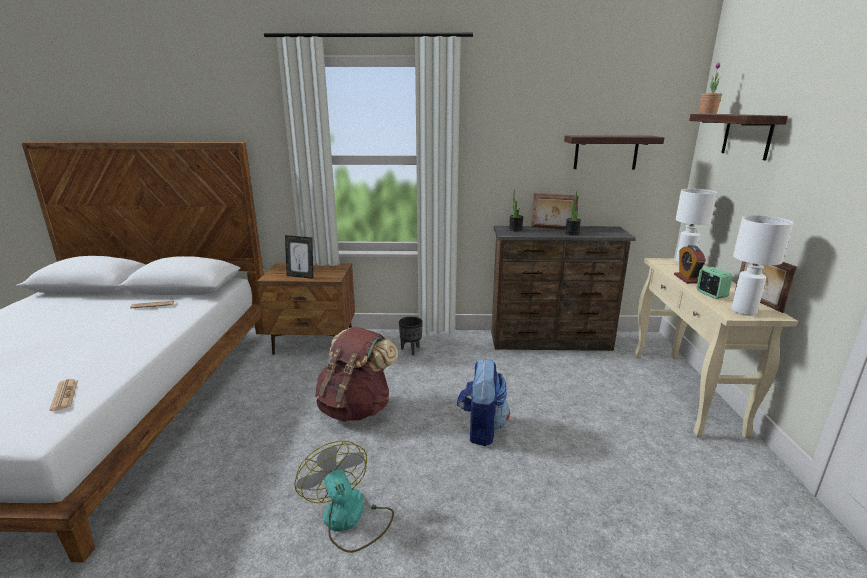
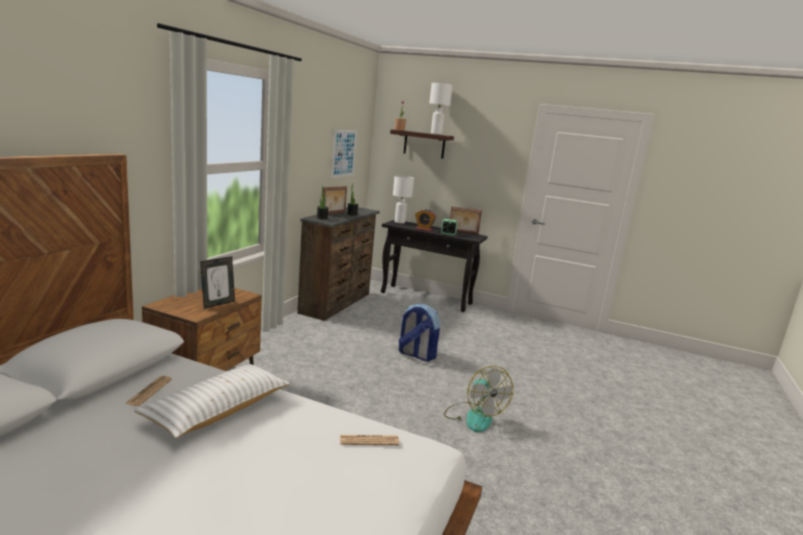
camera: 70 degrees left, 5 degrees down
(127, 329) = (217, 410): none -> white pillow
(349, 520) = (474, 416): fan -> fan turned 105 degrees counterclockwise
(356, 408) = (352, 388): brown backpack -> none
(411, 350) = (285, 346): black planter -> none
(606, 152) = (344, 153): shelf -> picture
(685, 392) = (427, 298): beige console table -> black console table
(743, 311) = (472, 237): white table lamp -> white table lamp (436, 134)

